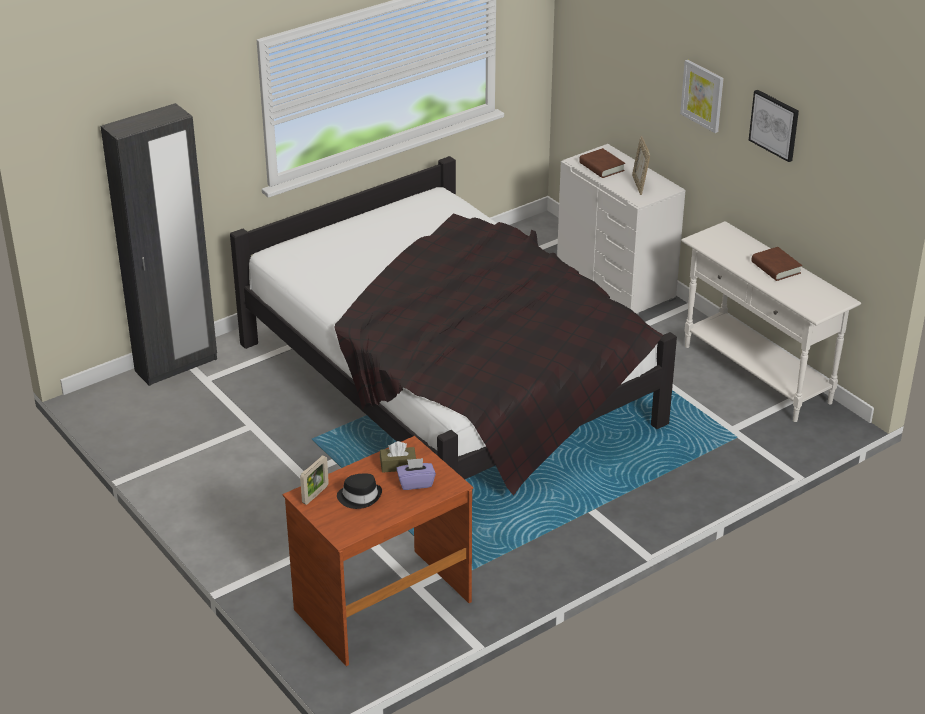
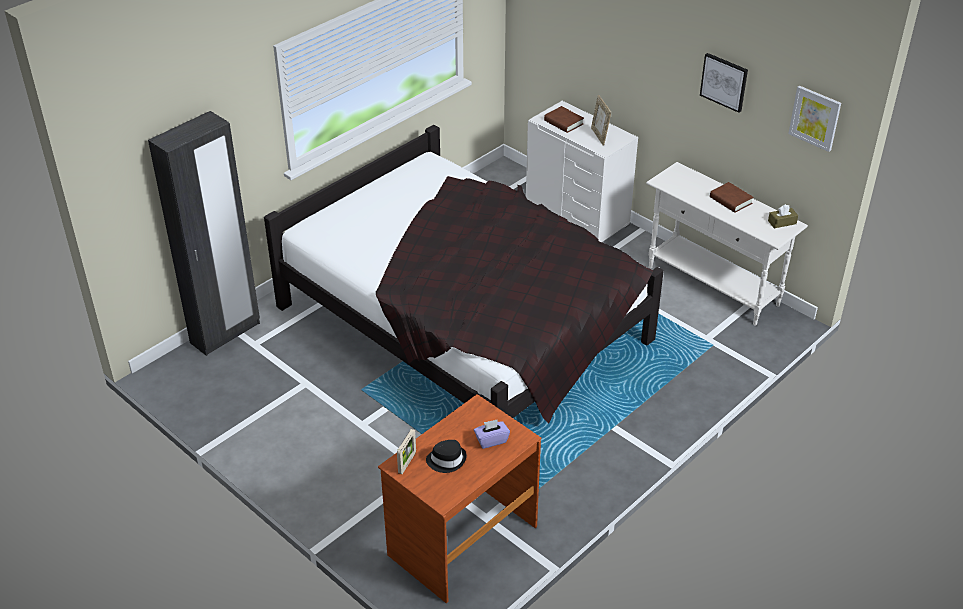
camera: 10 degrees left, 5 degrees up
(398, 465) = (471, 425): brown tissue box -> brown tissue box (782, 222)
(703, 95) = (654, 59): picture -> picture (815, 118)

